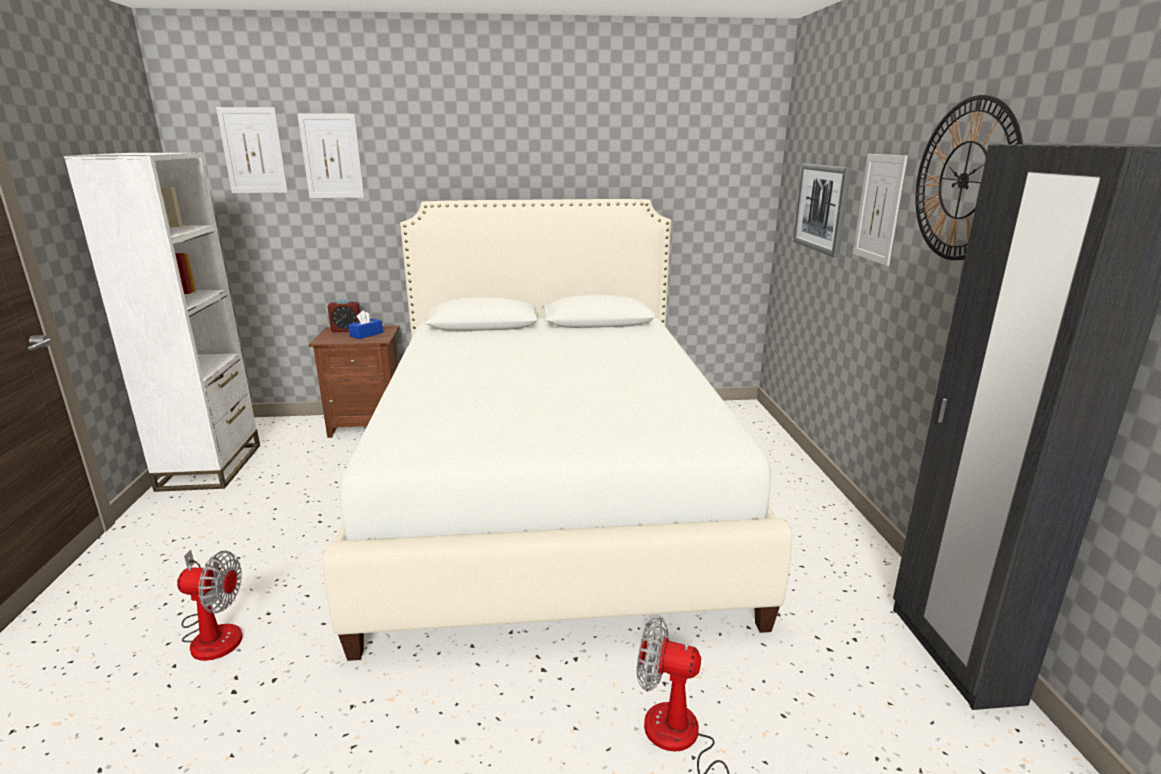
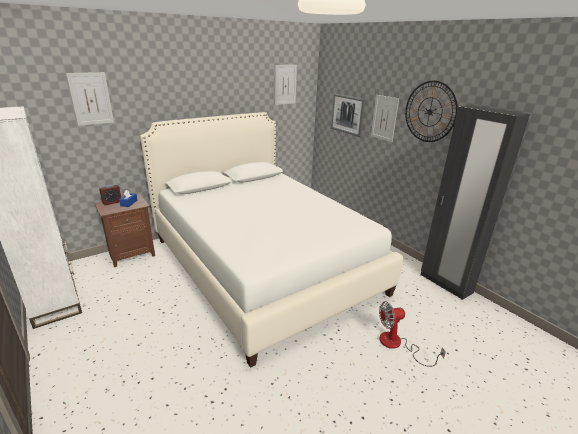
camera: 30 degrees left, 5 degrees up
(214, 632) = (170, 383): fan -> none
(253, 151) = (35, 98): picture -> picture (285, 84)

